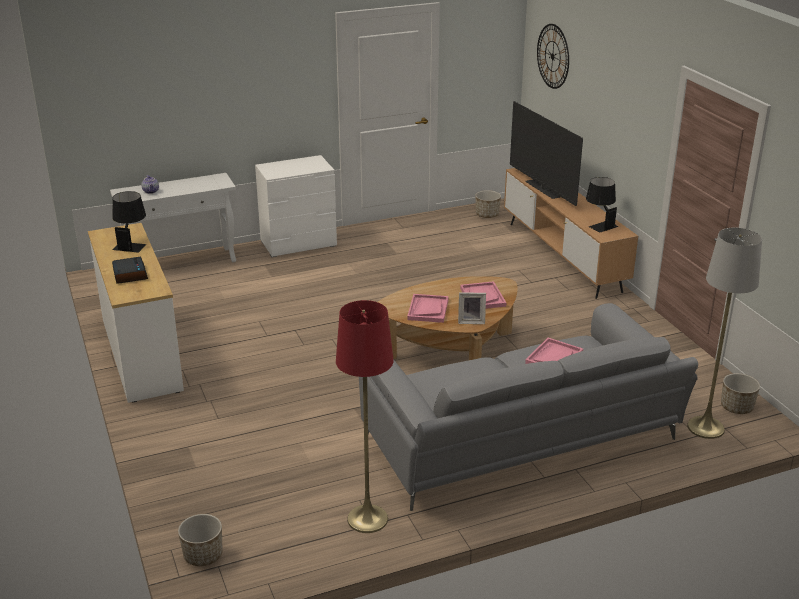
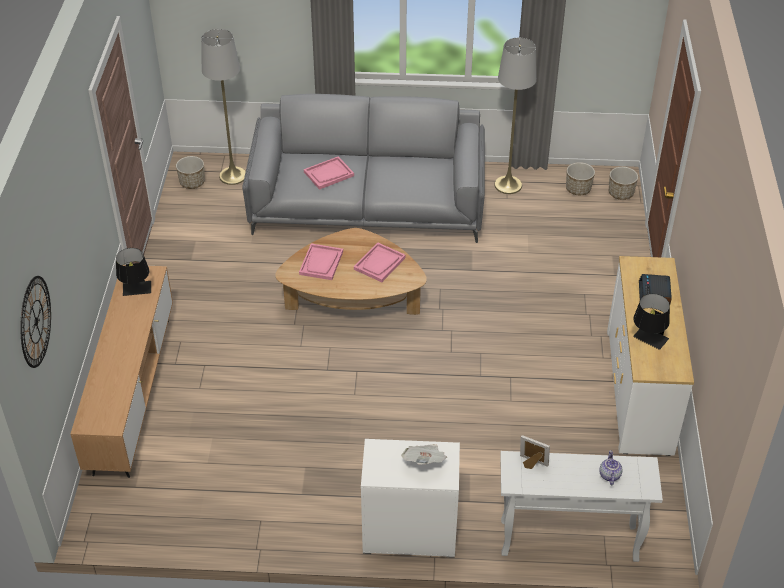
camera: 155 degrees left, 15 degrees up
(285, 169) = (424, 461): none -> newspaper
(367, 519) = (508, 185): red floor lamp -> grey floor lamp
(471, 321) = (353, 239): picture frame -> picture frame (532, 464)
(487, 215) = (136, 511): planter -> planter (578, 189)
(542, 189) = (126, 374): television -> none

